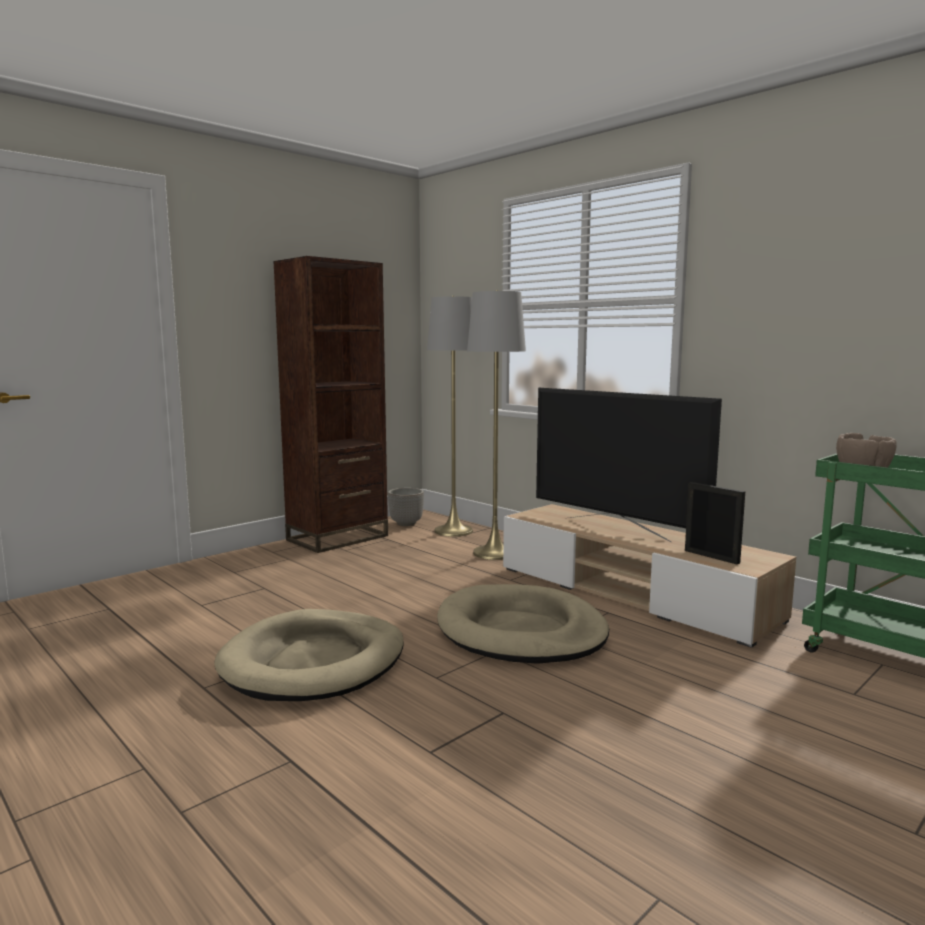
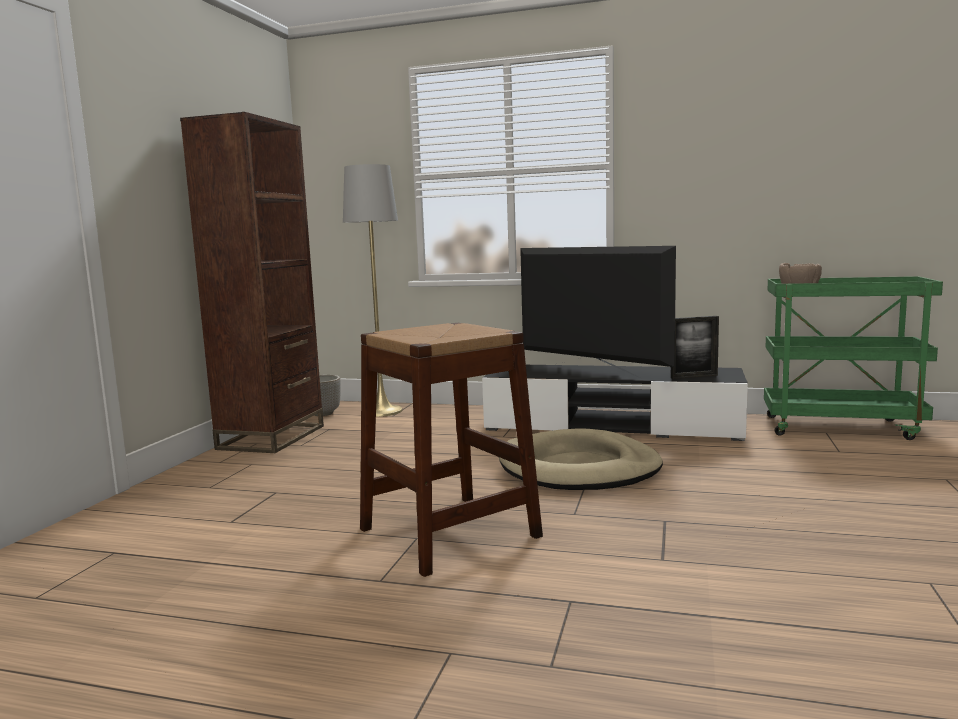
camera: 30 degrees left, 0 degrees up
(314, 661) = (449, 532): beige dog bed -> brown stool
(494, 553) = (452, 420): grey floor lamp -> none
(615, 529) = (591, 371): television -> television turned 150 degrees counterclockwise
(632, 593) = (612, 426): beige tv stand -> black tv stand
(711, 556) = (694, 376): picture frame -> picture frame turned 150 degrees clockwise

